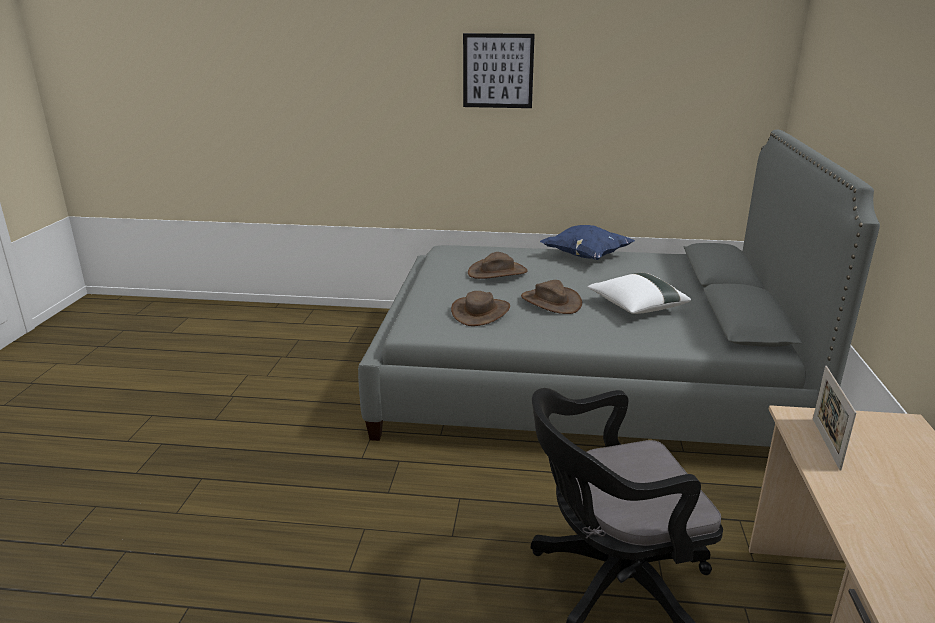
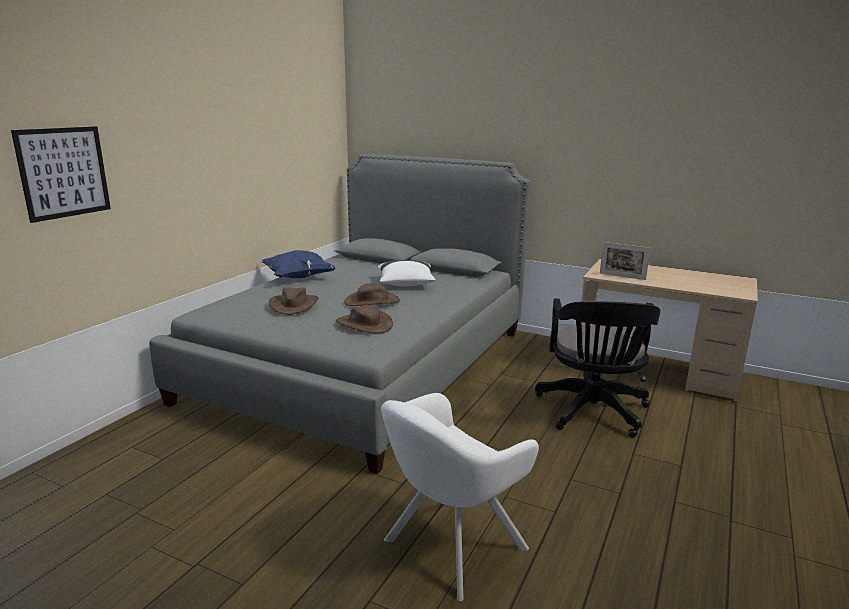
camera: 70 degrees left, 5 degrees down
(272, 506) = (449, 548): none -> white armchair
(498, 71) = (184, 125): picture -> picture (64, 172)

